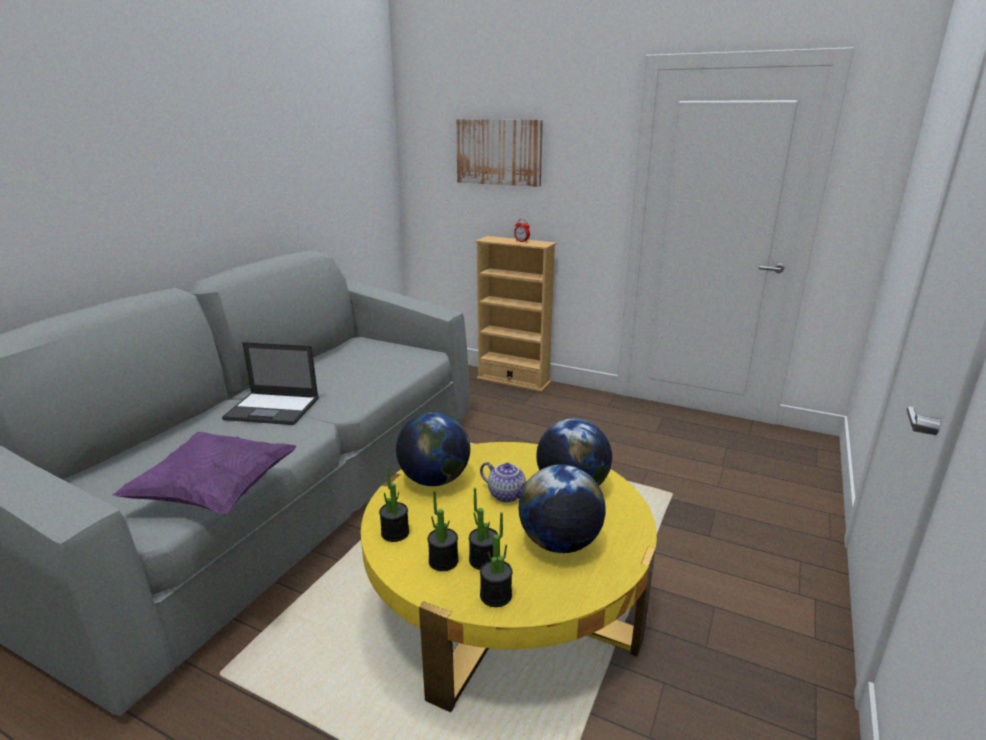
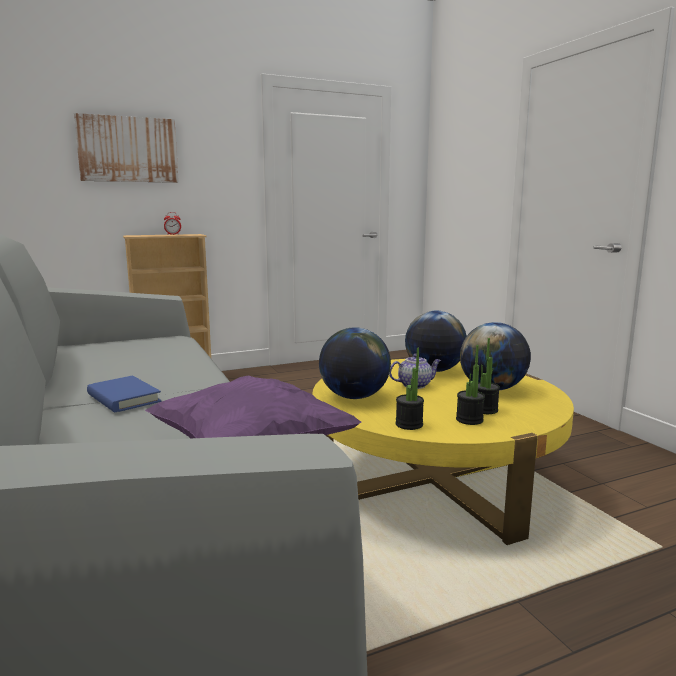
camera: 50 degrees left, 10 degrees down
(273, 408) = (123, 398): laptop -> blue book
(496, 595) = (529, 416): potted plant -> none

